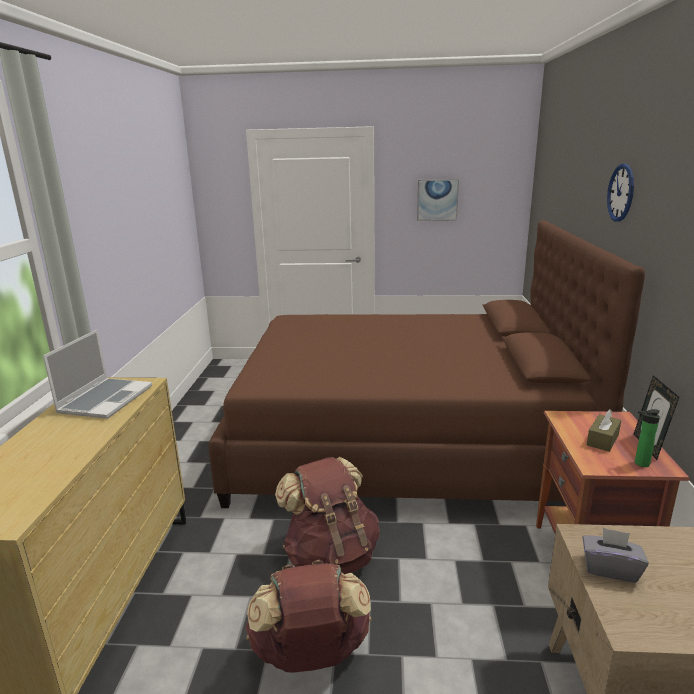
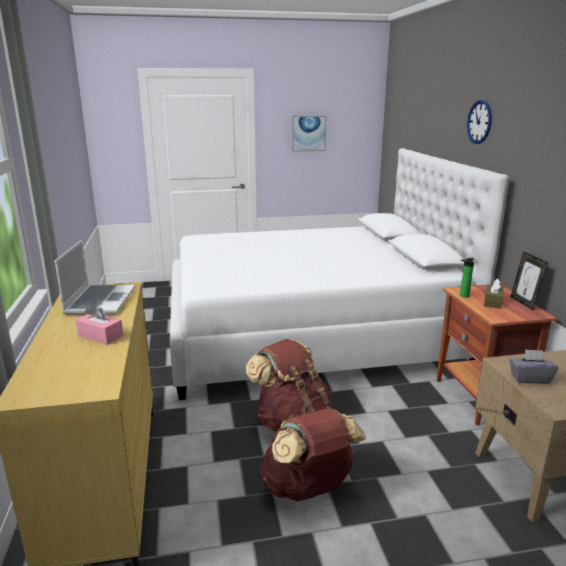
camera: 15 degrees left, 0 degrees up
(69, 446) = (100, 335): none -> pink tissue box
(402, 440) = (309, 333): brown bed -> white bed
(639, 463) = (524, 313): bottle -> bottle (463, 296)

